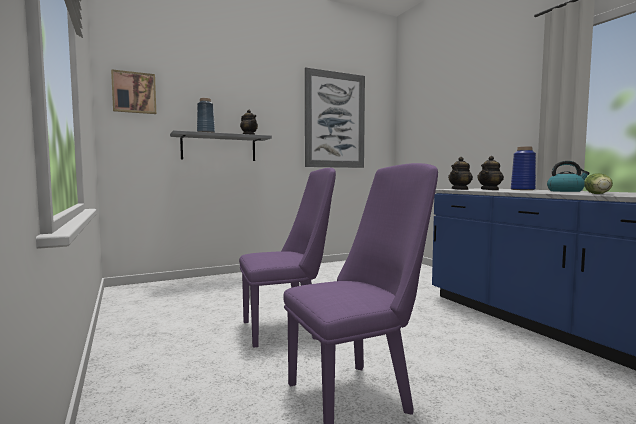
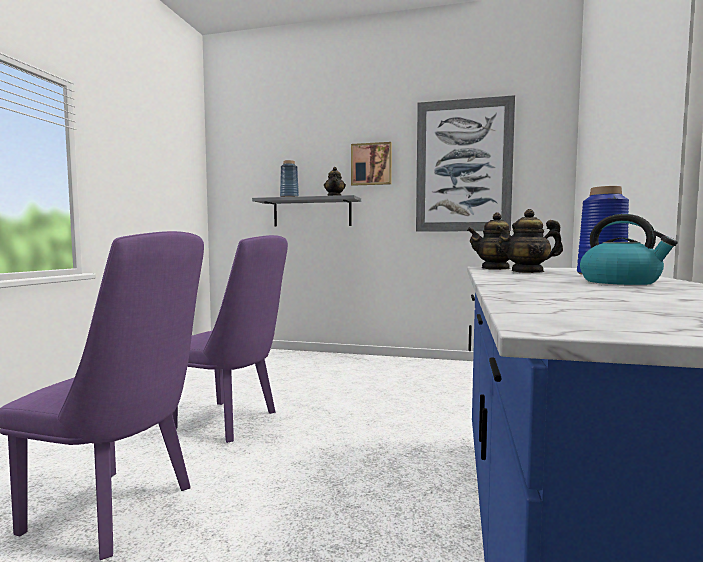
camera: 40 degrees right, 0 degrees up
(134, 93) = (236, 164): picture -> picture (371, 164)
(598, 194) = (524, 293): lettuce -> none

